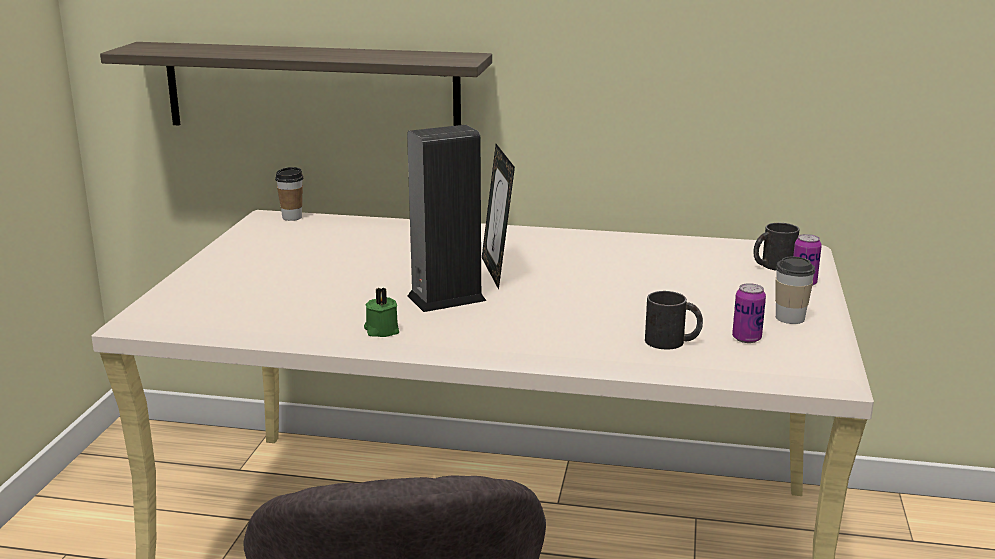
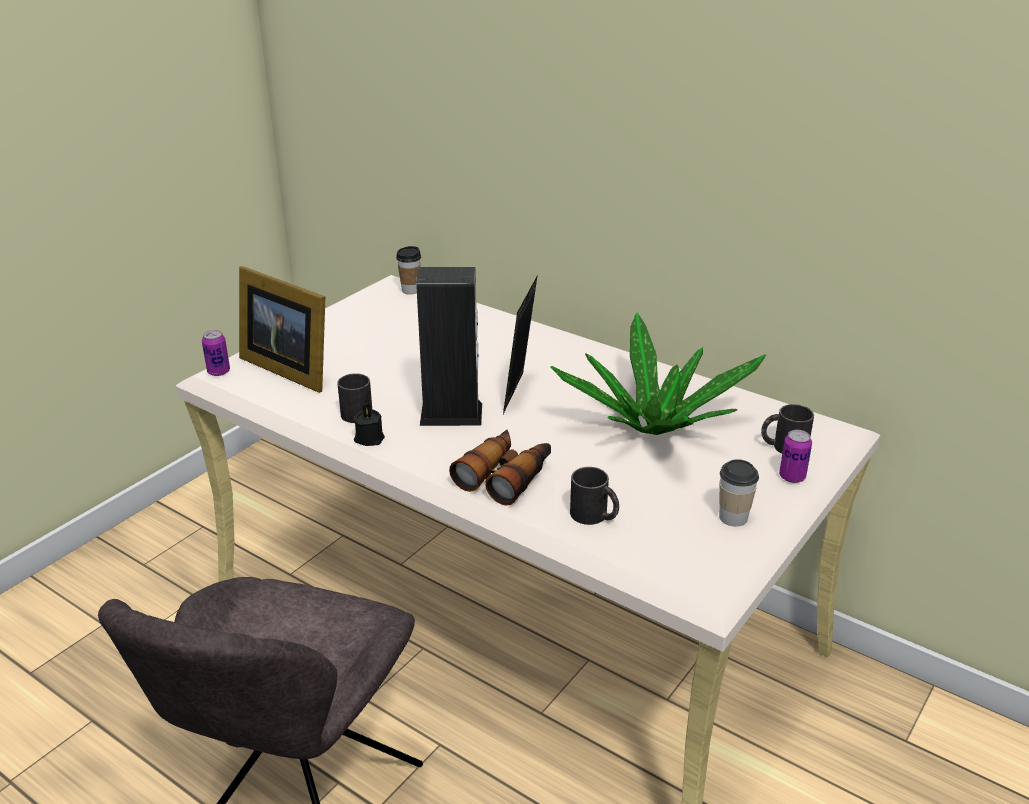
camera: 25 degrees right, 10 degrees up
(223, 294) = (288, 367): none -> picture frame
(311, 89) = (440, 178): shelf -> none
(343, 313) = (357, 410): none -> black mug
(381, 330) = (369, 438): green candle -> black candle
(555, 331) = (505, 475): none -> binoculars
(649, 273) = (653, 427): none -> potted plant
(746, 338) = (666, 531): can -> can (218, 371)

